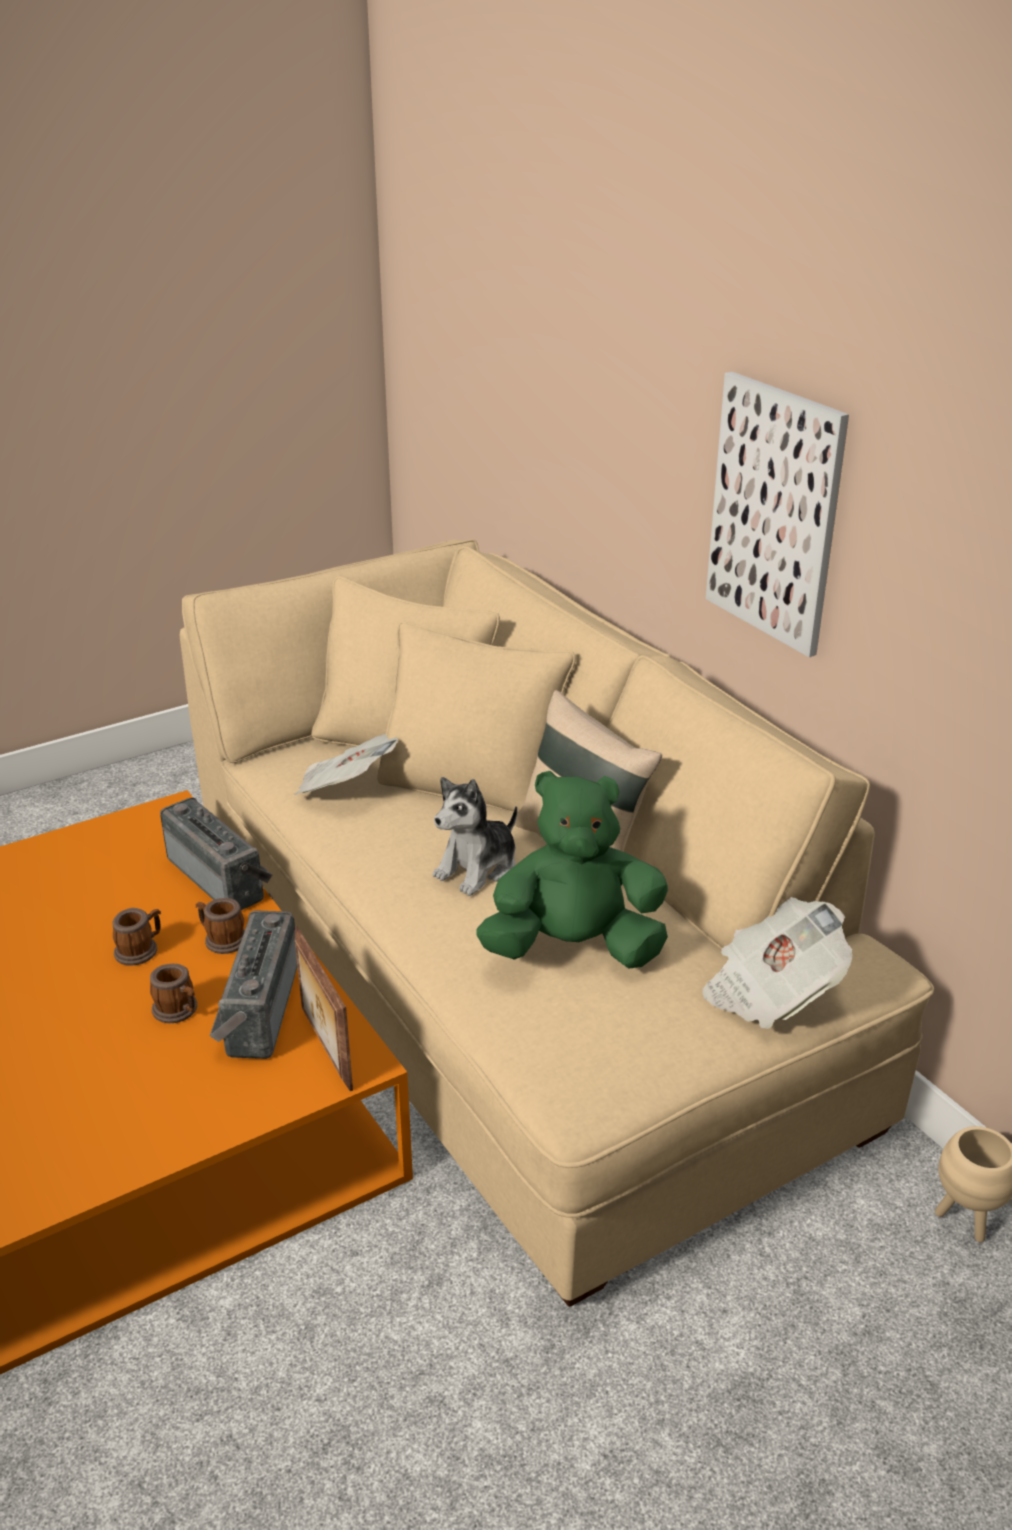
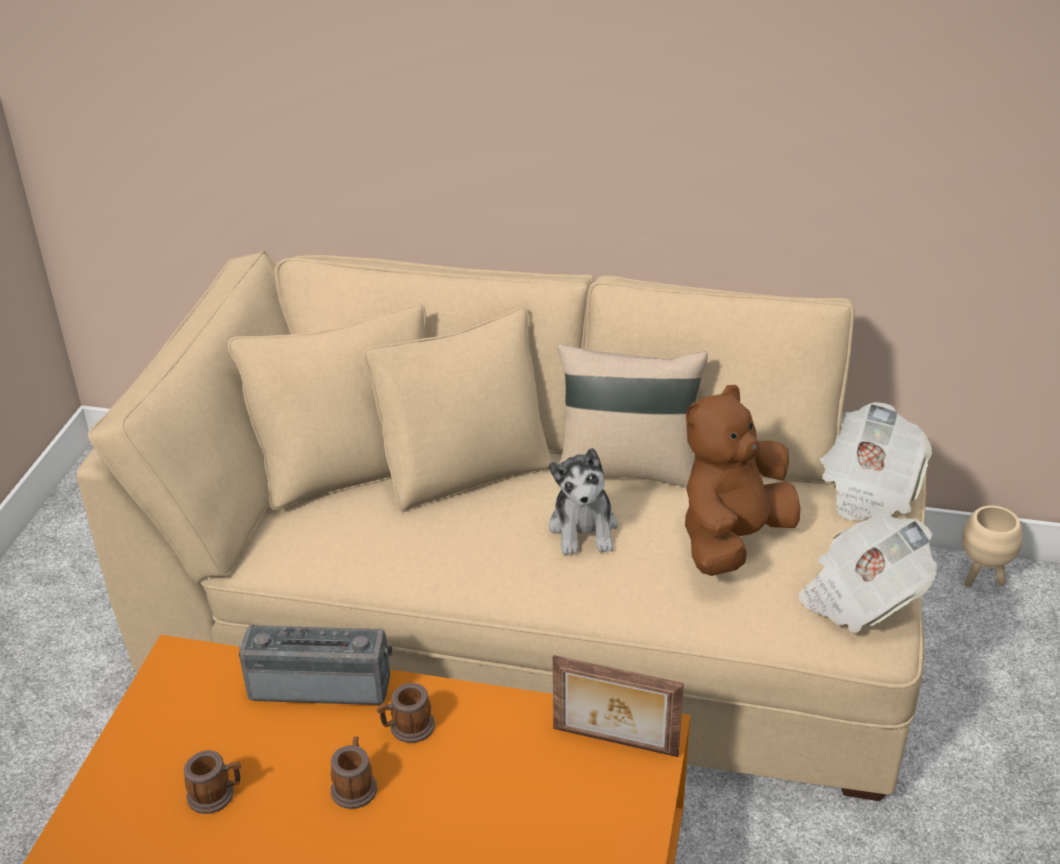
camera: 45 degrees left, 5 degrees up
(178, 1011) = (467, 804): mug -> mug (216, 794)
(255, 1009) = (521, 756): radio -> none
(347, 788) = (377, 532): newspaper -> newspaper (861, 596)
(574, 948) = (732, 540): green plush toy -> brown plush toy
(774, 513) = (681, 118): picture -> none

